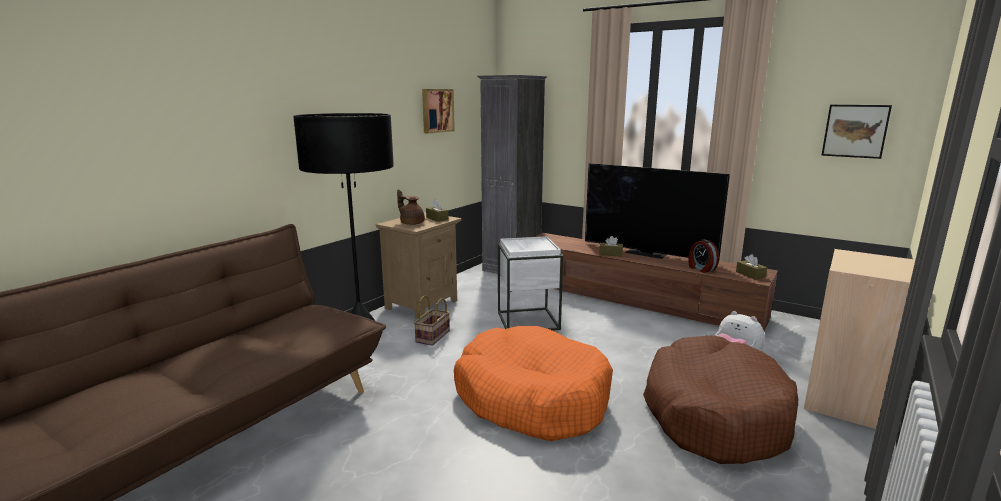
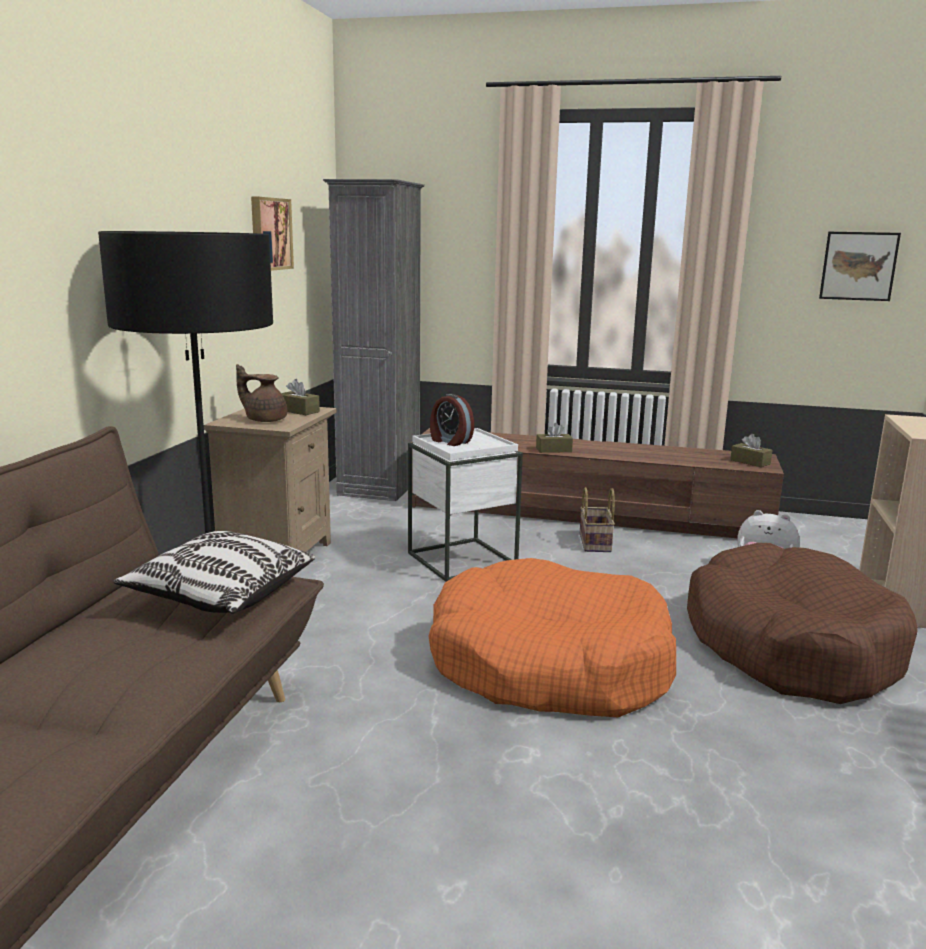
camera: 20 degrees left, 0 degrees up
(319, 326) = (220, 595): none -> pillow
(433, 337) = (334, 601): basket -> basket (596, 543)
(647, 253) = (600, 445): television -> none
(701, 269) = (686, 460): alarm clock -> alarm clock (450, 441)

